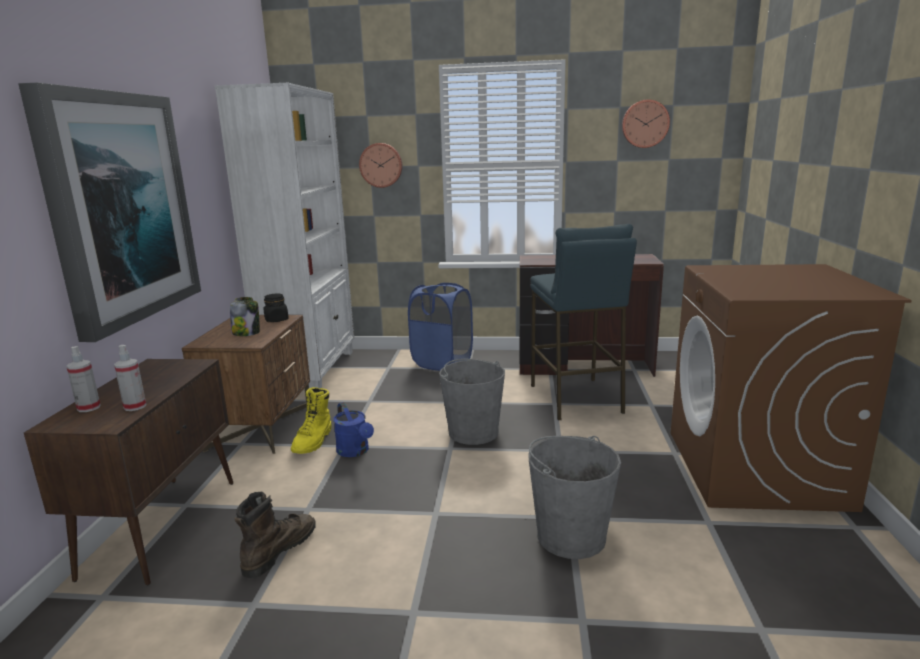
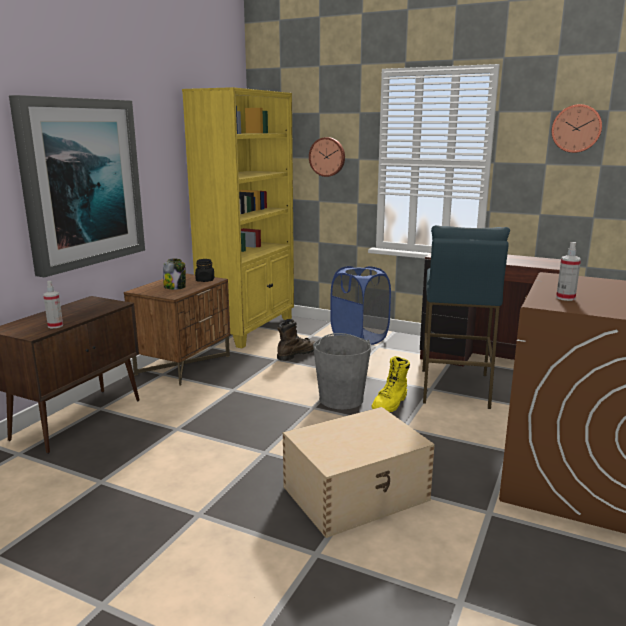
camera: 20 degrees right, 0 degrees up
(89, 408) = (29, 322): spray bottle -> spray bottle (565, 298)
(279, 550) = (139, 452): brown boot -> brown boot (297, 354)
(312, 371) = (249, 329): white bookcase -> yellow bookcase
(314, 441) = (214, 382): yellow boot -> yellow boot (390, 404)
(355, 451) = (238, 395): blue watering can -> none
(570, 536) = (357, 493): grey bucket -> beige storage box

